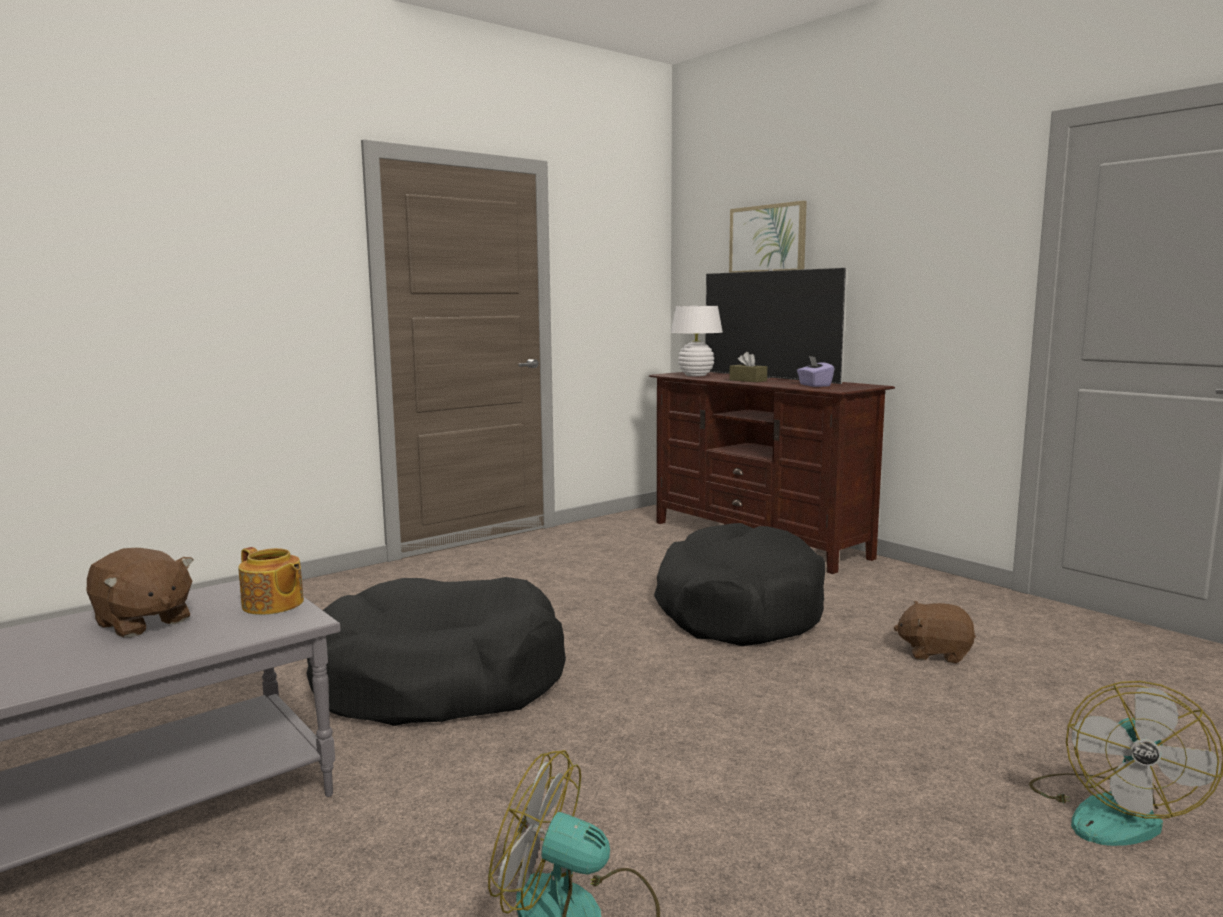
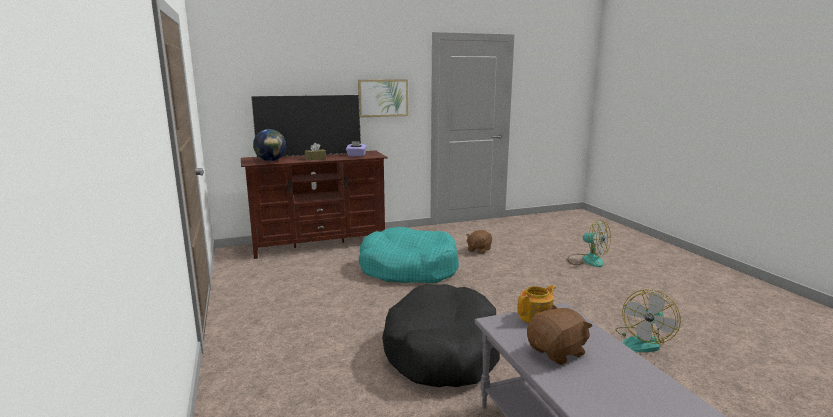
camera: 70 degrees left, 5 degrees up
(696, 375) = (271, 161): white table lamp -> globe
(738, 609) = (408, 268): black dog bed -> turquoise dog bed
(767, 239) = (285, 75): picture -> picture (383, 98)

